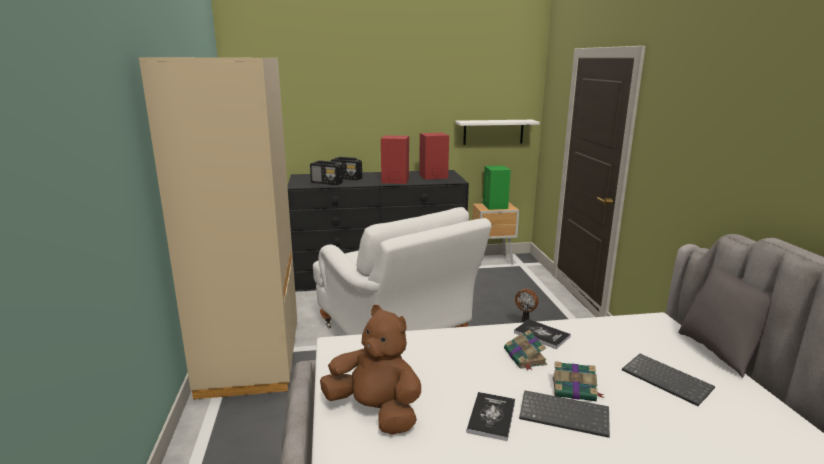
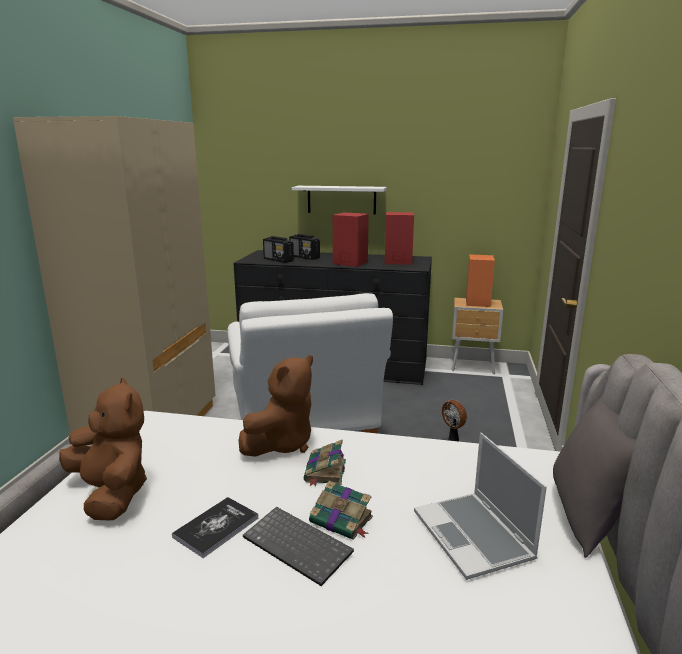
camera: 20 degrees right, 0 degrees up
(469, 343) = (282, 443): none -> brown plush toy
(493, 132) = (482, 214): white shelf -> white shelf (341, 200)
(495, 206) = (477, 303): green speaker -> orange speaker
(541, 335) = (372, 450): book -> none
(668, 380) = (474, 536): keyboard -> laptop

